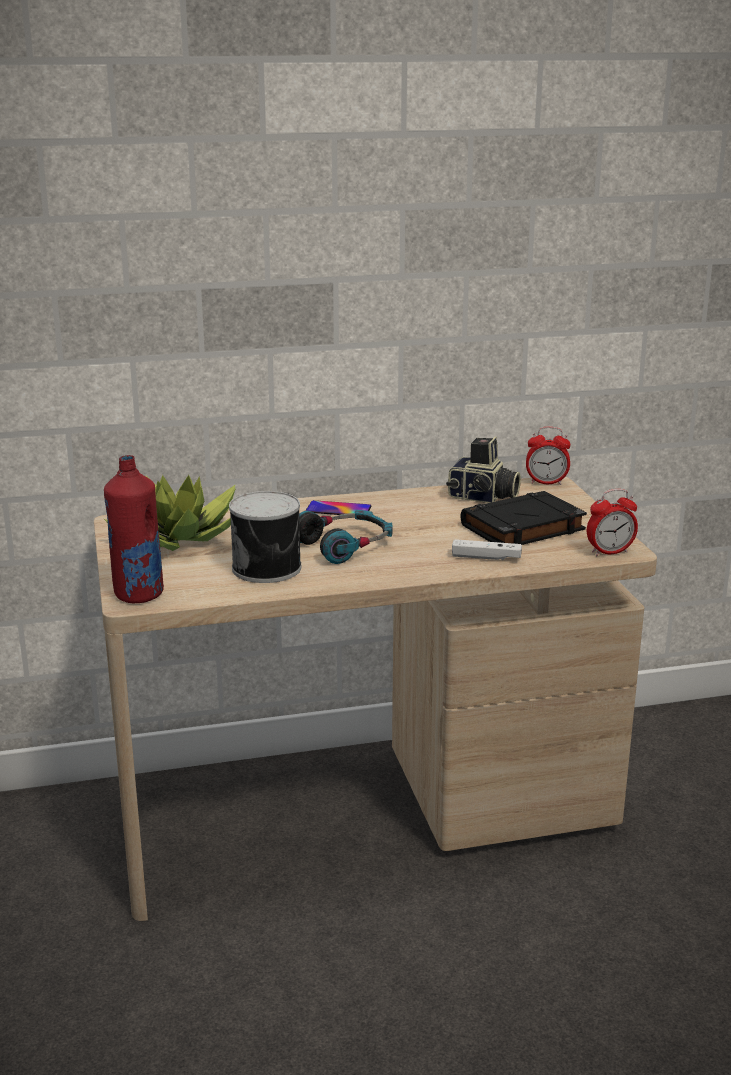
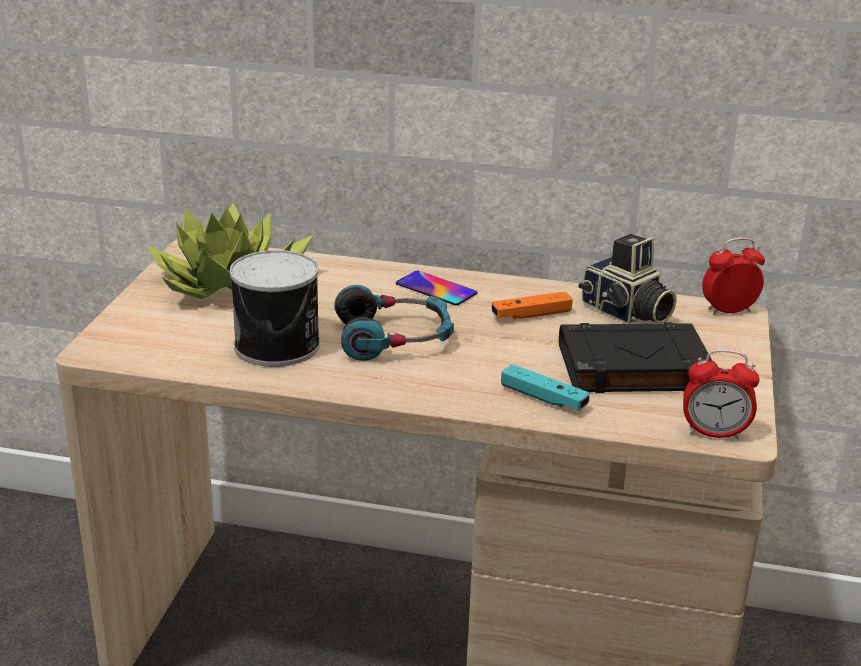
camera: 25 degrees right, 5 degrees up
(138, 594) = (113, 344): red bottle -> none
(423, 512) = (531, 315): none -> orange game controller
(486, 557) = (543, 398): white game controller -> turquoise game controller
(546, 483) = (728, 311): alarm clock -> alarm clock turned 135 degrees clockwise

